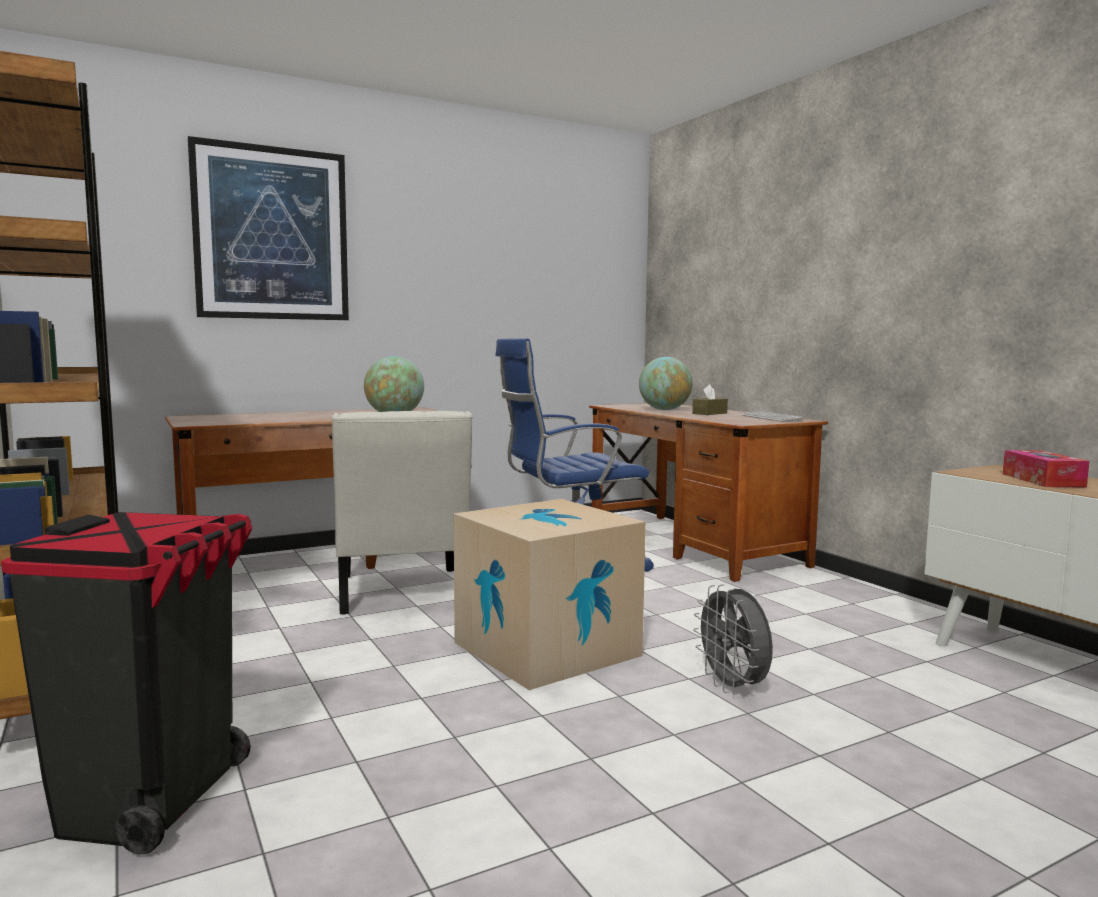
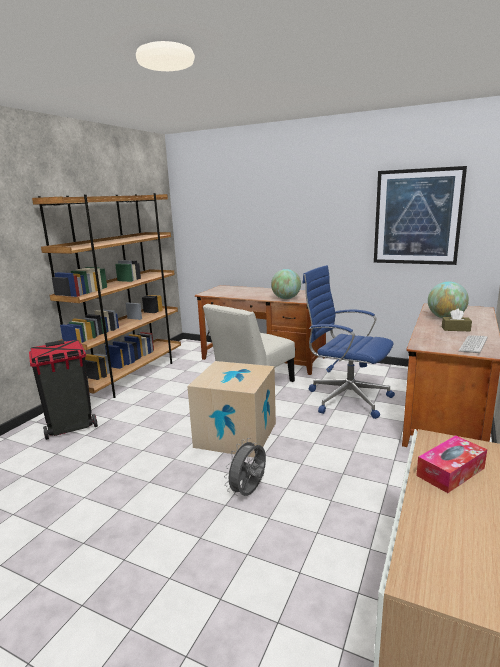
camera: 55 degrees right, 10 degrees up
(272, 234) = (259, 204): picture -> picture (417, 217)

